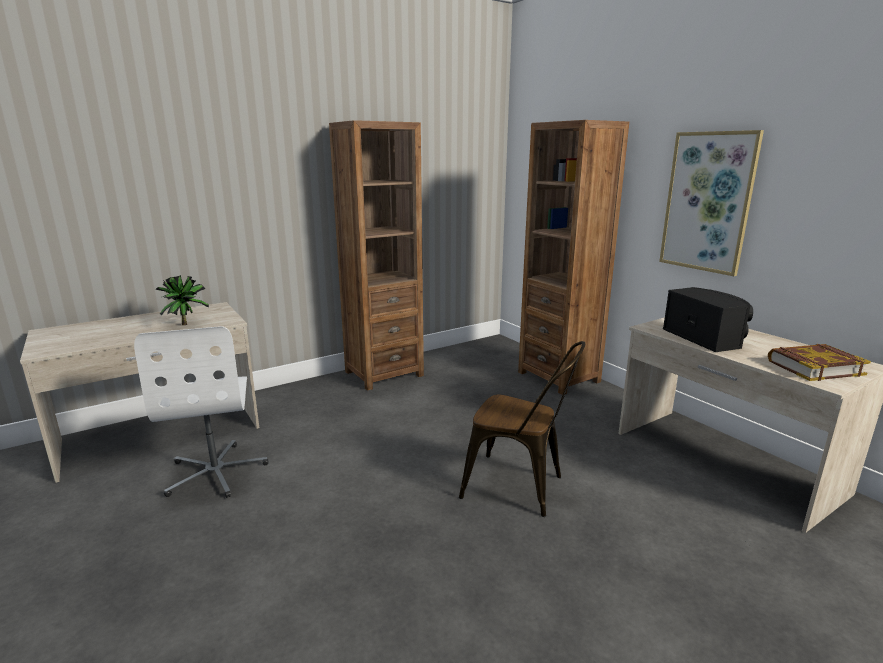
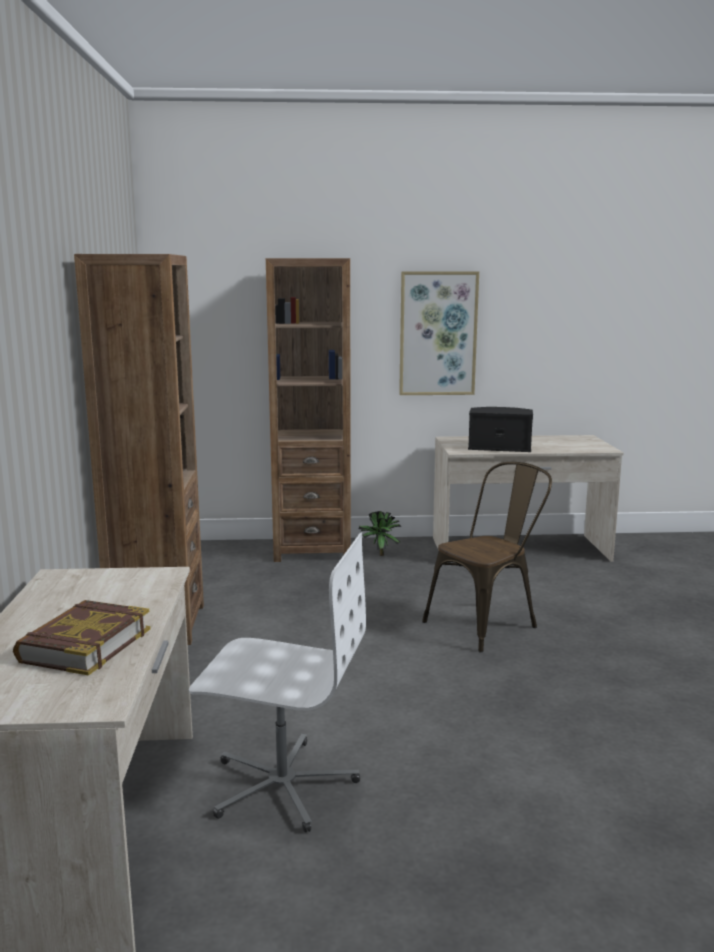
camera: 60 degrees left, 5 degrees down
(186, 324) = (124, 598): potted plant -> potted plant (378, 555)
(814, 367) = (579, 444): book -> book (84, 645)

